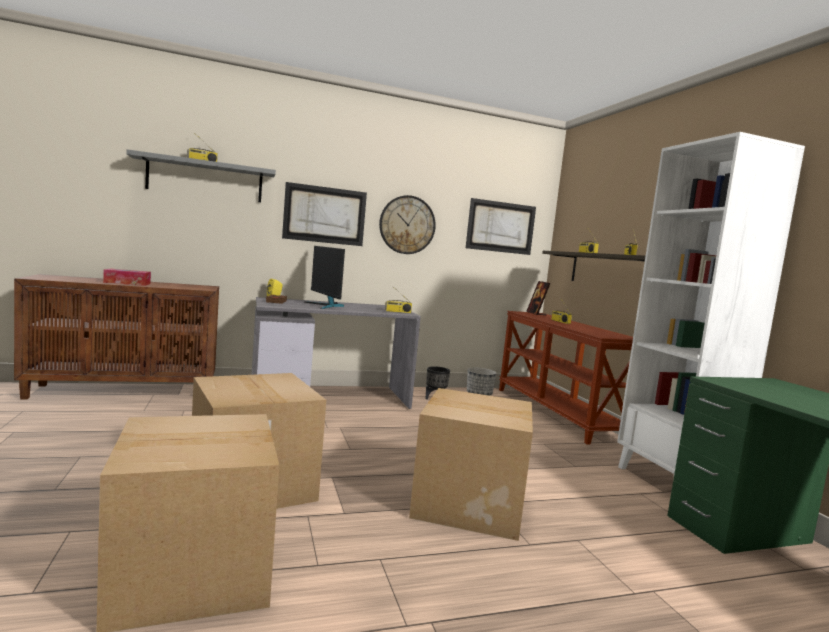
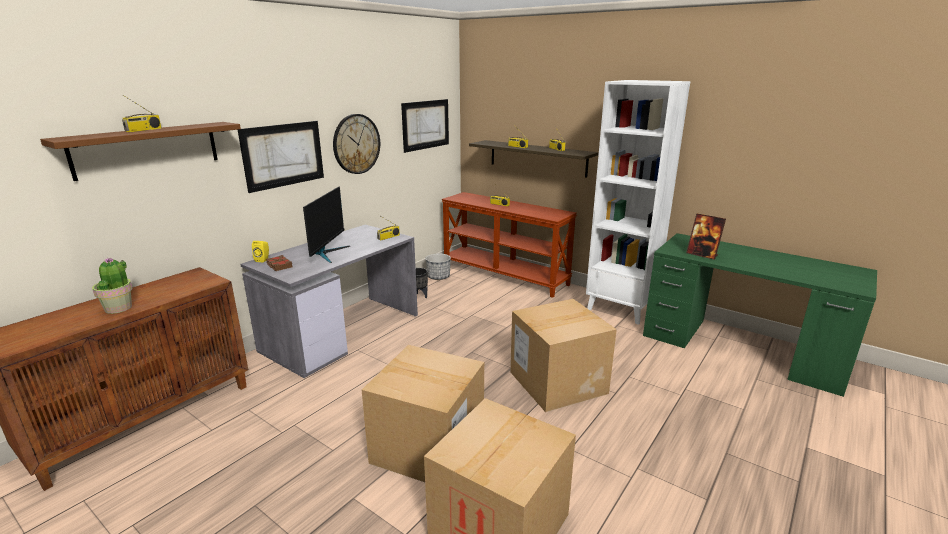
camera: 35 degrees left, 15 degrees up
(127, 283) = (119, 308): tissue box -> potted plant
(205, 179) = (147, 149): grey shelf -> brown shelf
(326, 306) = (327, 253): monitor -> monitor turned 105 degrees counterclockwise
(536, 313) = (465, 196): picture frame -> picture frame (702, 255)

